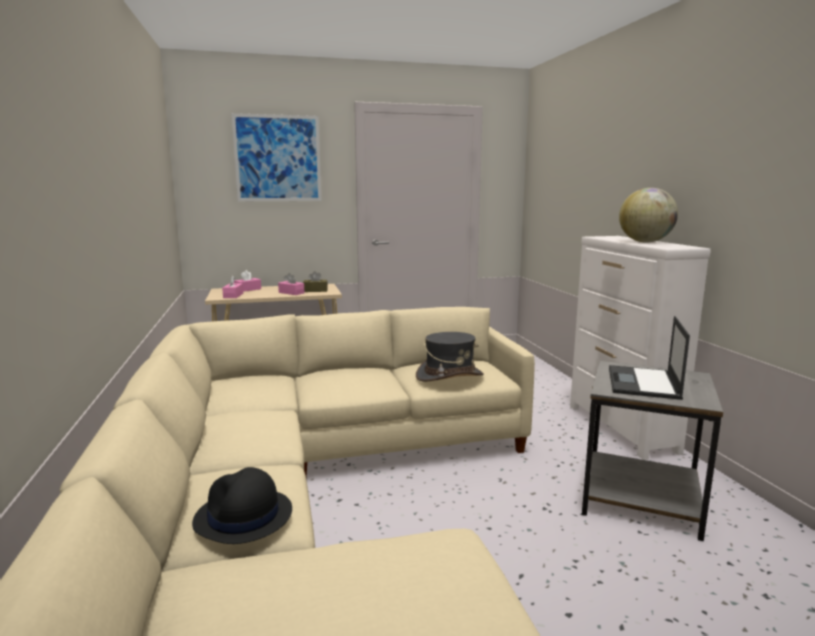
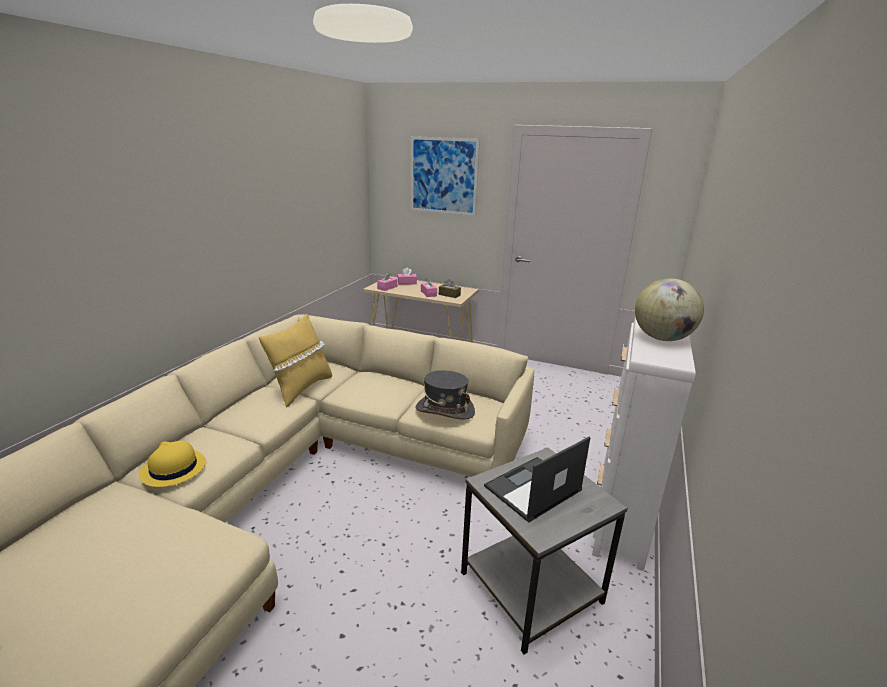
camera: 35 degrees right, 10 degrees up
(243, 517) = (173, 469): black hat -> yellow hat
(262, 403) = (301, 389): none -> yellow pillow

